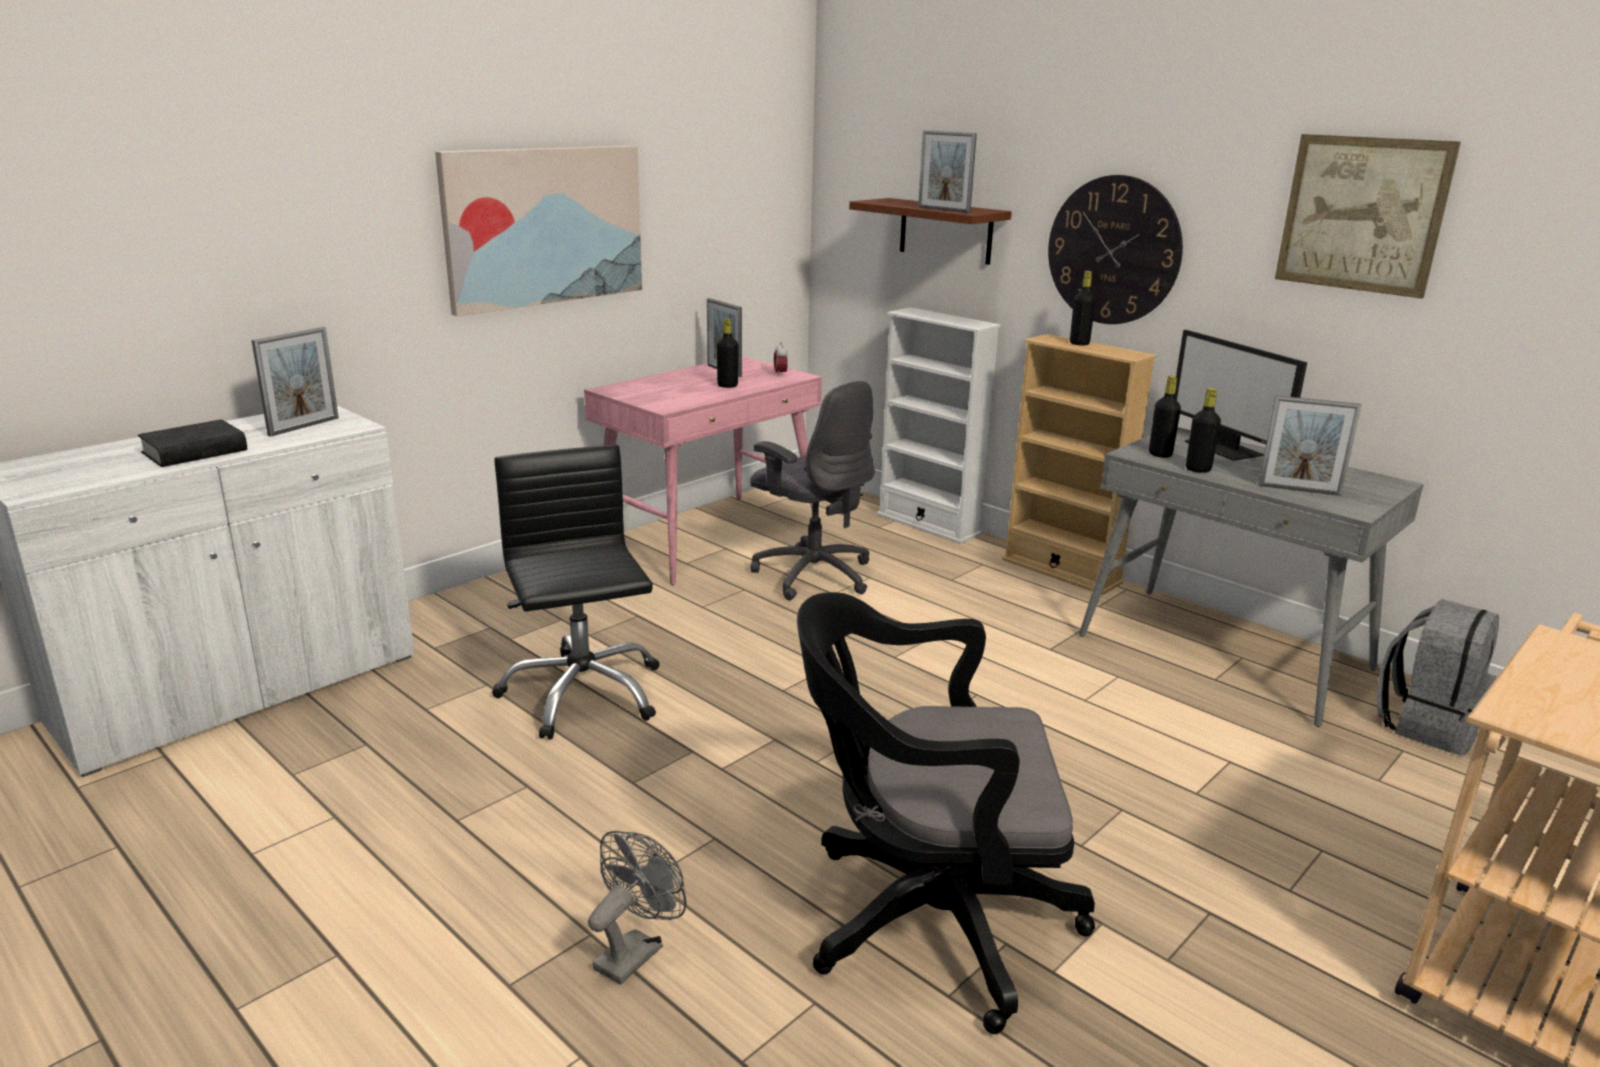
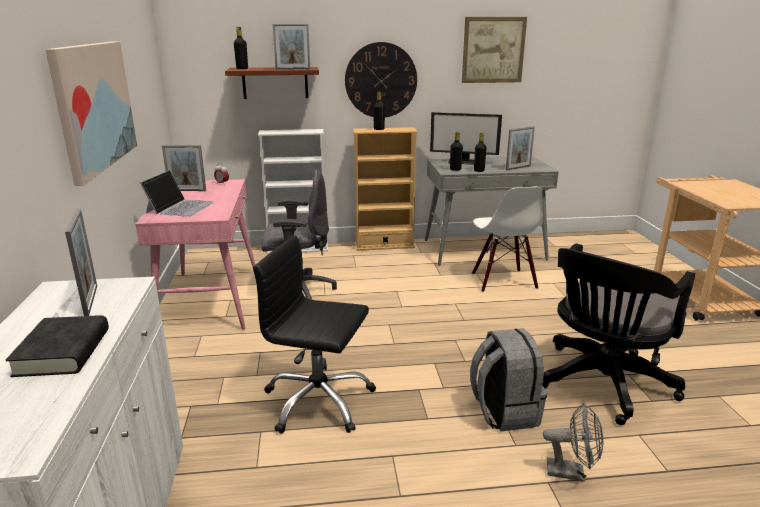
camera: 50 degrees left, 0 degrees up
(635, 951) = (571, 472): grey fan -> grey fan turned 120 degrees clockwise
(664, 386) = (180, 207): none -> laptop
(727, 386) = (214, 196): black bottle -> black bottle (242, 69)
(1136, 709) = (503, 281): none -> white chair
(1427, 725) = (563, 246): grey backpack -> grey backpack (503, 411)

